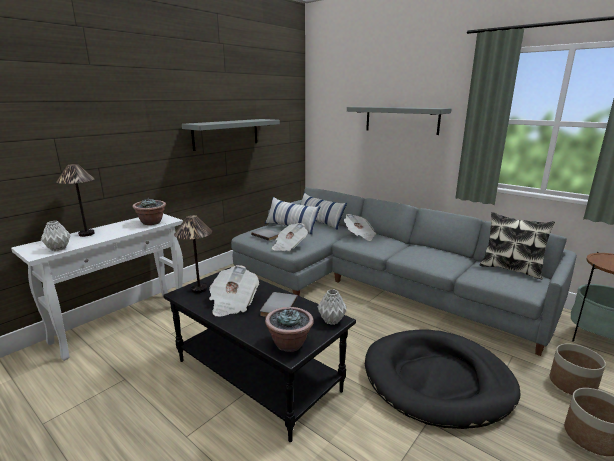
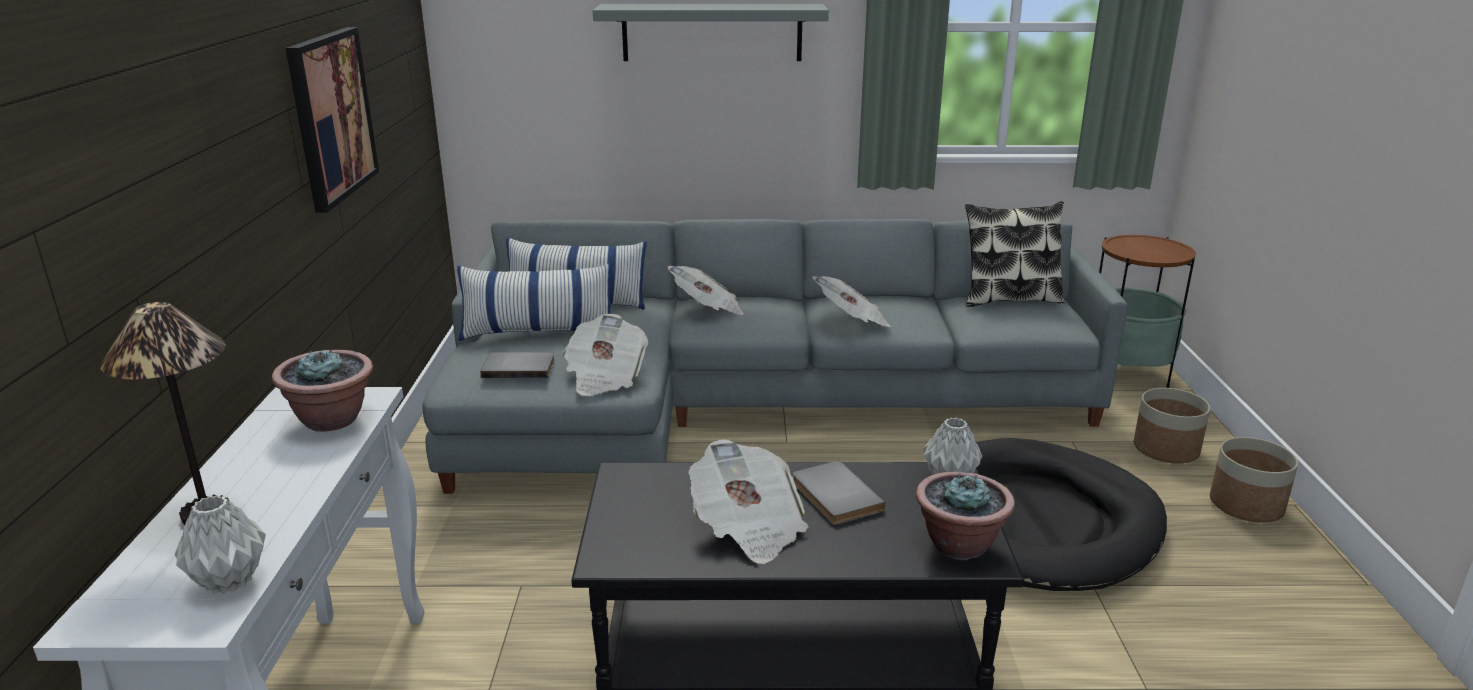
camera: 40 degrees left, 5 degrees up
(199, 289) = (630, 532): table lamp -> none
(226, 134) = (331, 116): grey shelf -> picture
(410, 255) = (851, 321): none -> newspaper

